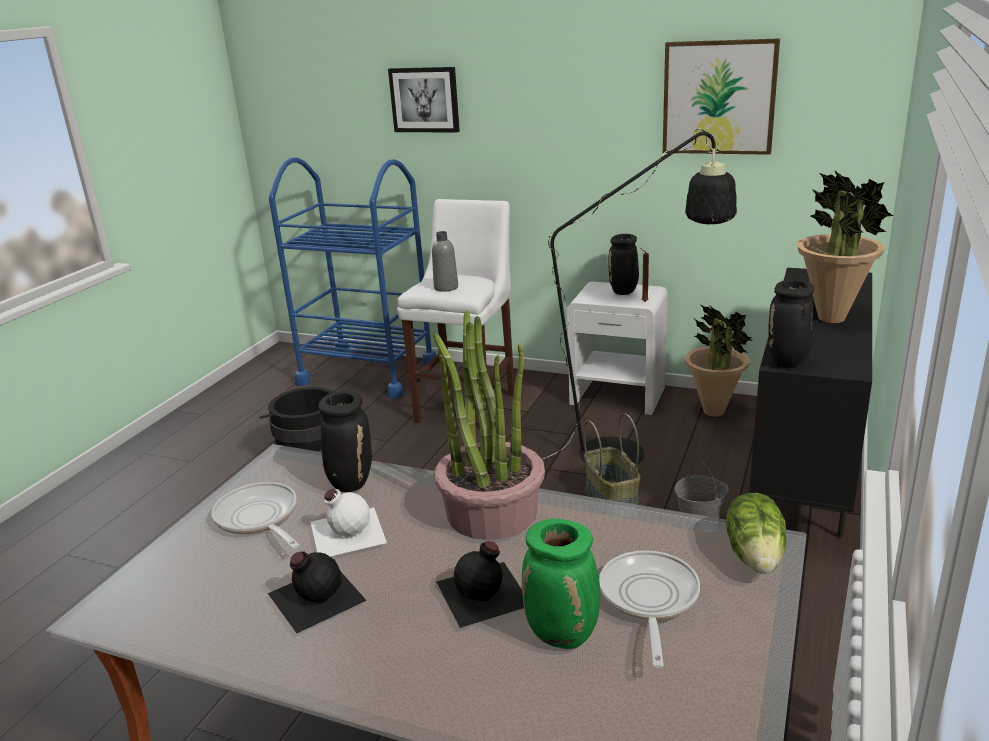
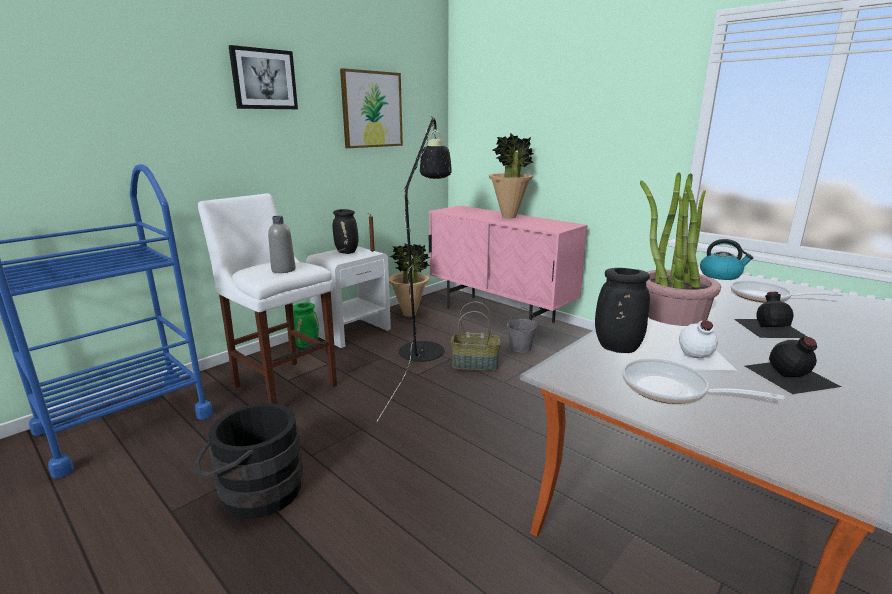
camera: 70 degrees left, 5 degrees down
(259, 519) = (672, 390): frying pan -> frying pan turned 45 degrees clockwise
(425, 99) = (130, 106): picture -> picture (264, 79)
(564, 635) = (805, 316): green vase -> green vase (307, 345)
(756, 555) = (721, 275): lettuce -> kettle
(788, 363) = (556, 229): black vase -> none
(804, 479) = (499, 315): black cabinet -> pink cabinet

